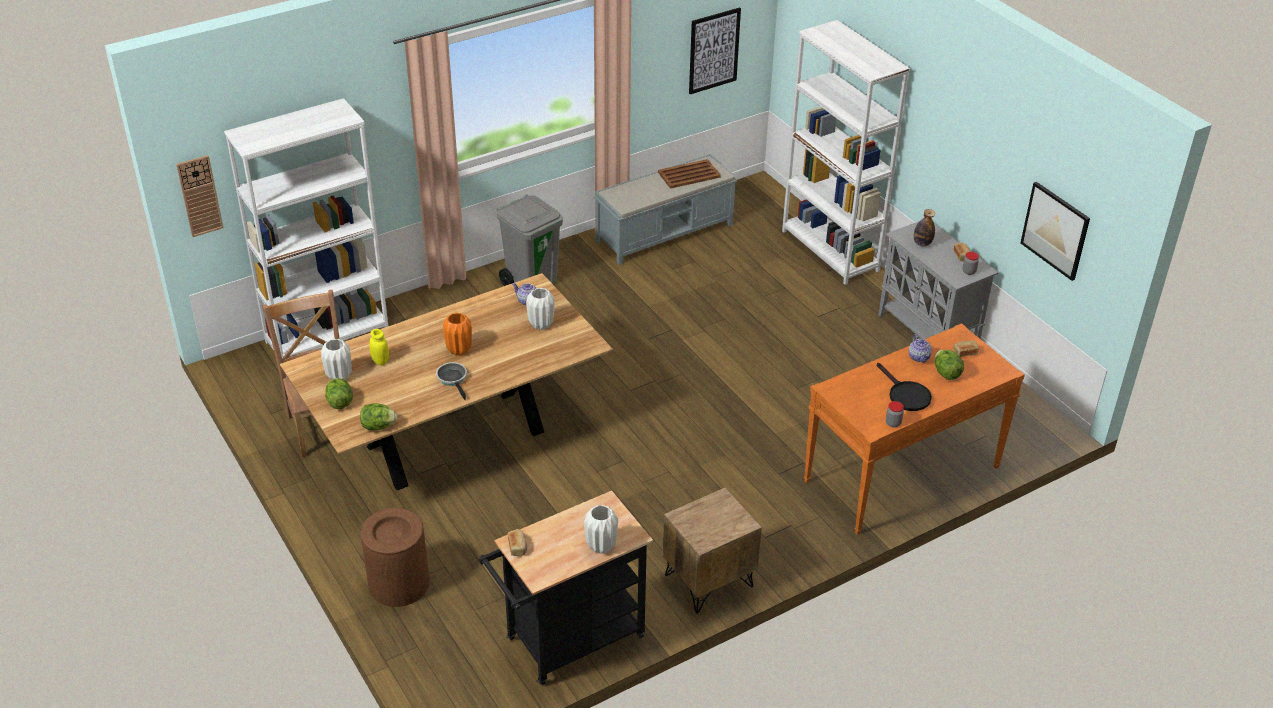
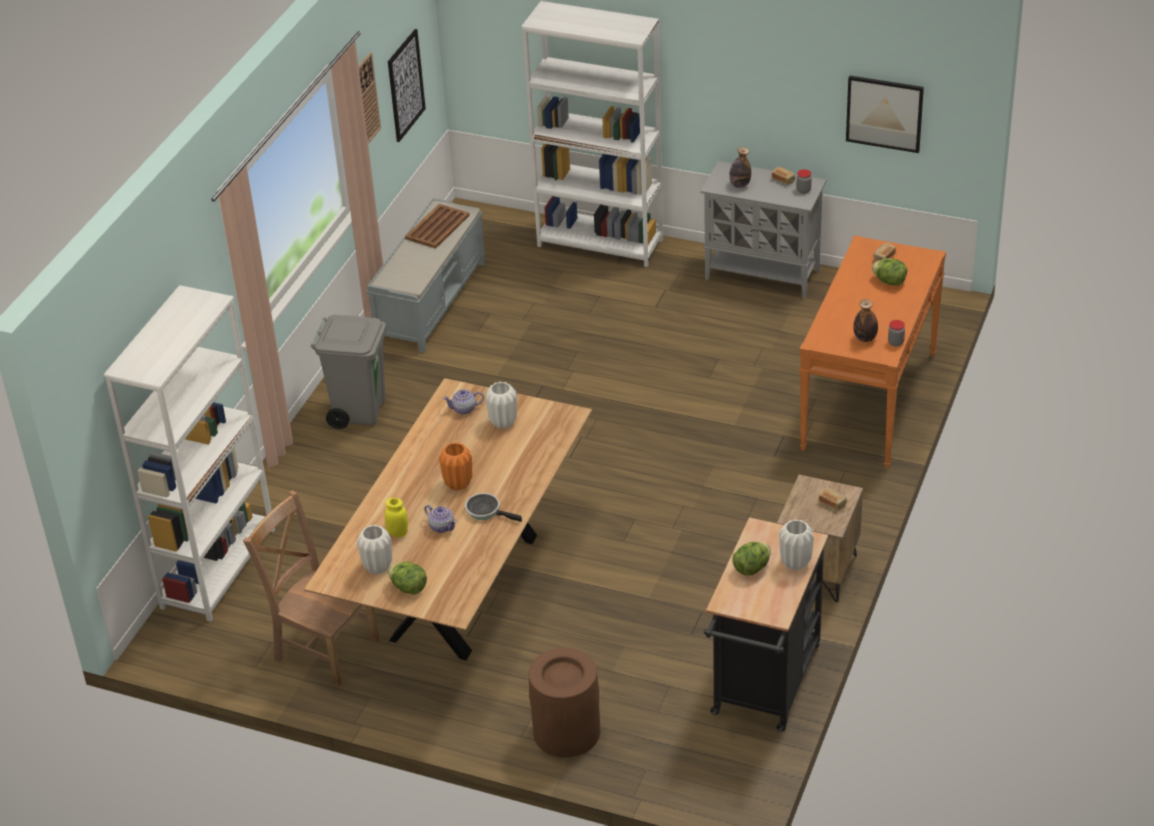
camera: 35 degrees left, 0 degrees up
(199, 196) = (92, 462): wall clock -> wall clock (367, 98)
(378, 426) = (472, 587): lettuce -> lettuce (751, 568)
(518, 547) = (732, 603): bread -> bread (832, 503)
(872, 406) = (865, 338): none -> bottle
(905, 395) = (879, 315): black frying pan -> none
(919, 357) = (854, 279): teapot -> teapot (442, 526)

